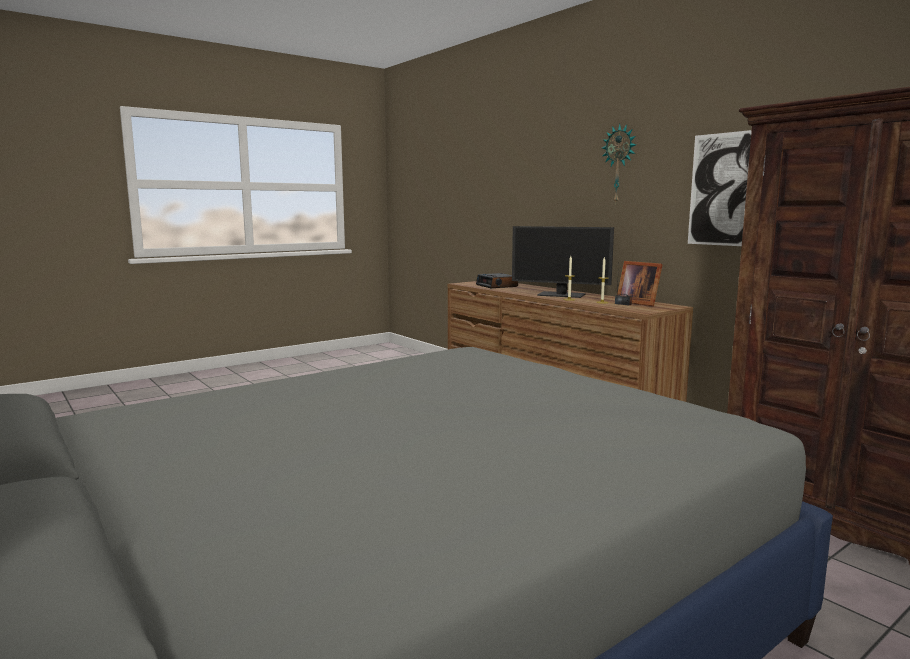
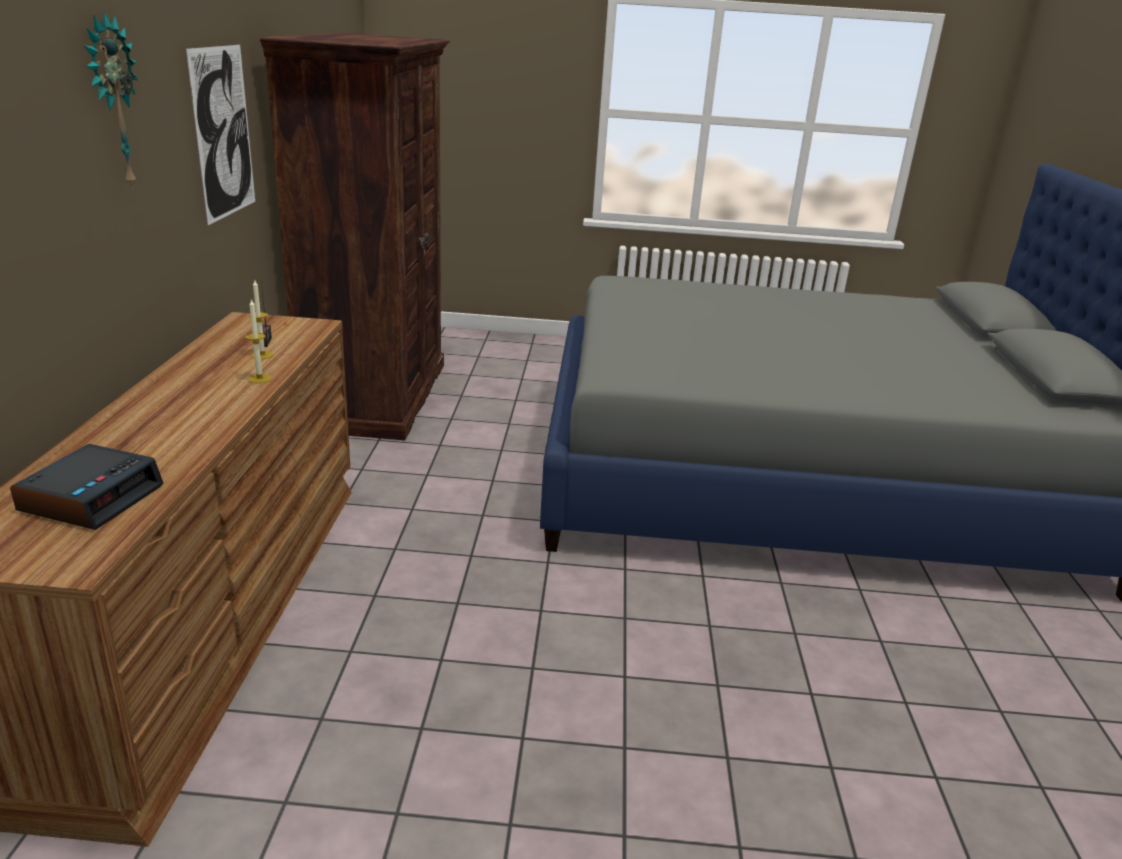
camera: 140 degrees left, 15 degrees up
(562, 295) = (200, 397): monitor -> none
(638, 303) = (236, 338): picture frame -> none

